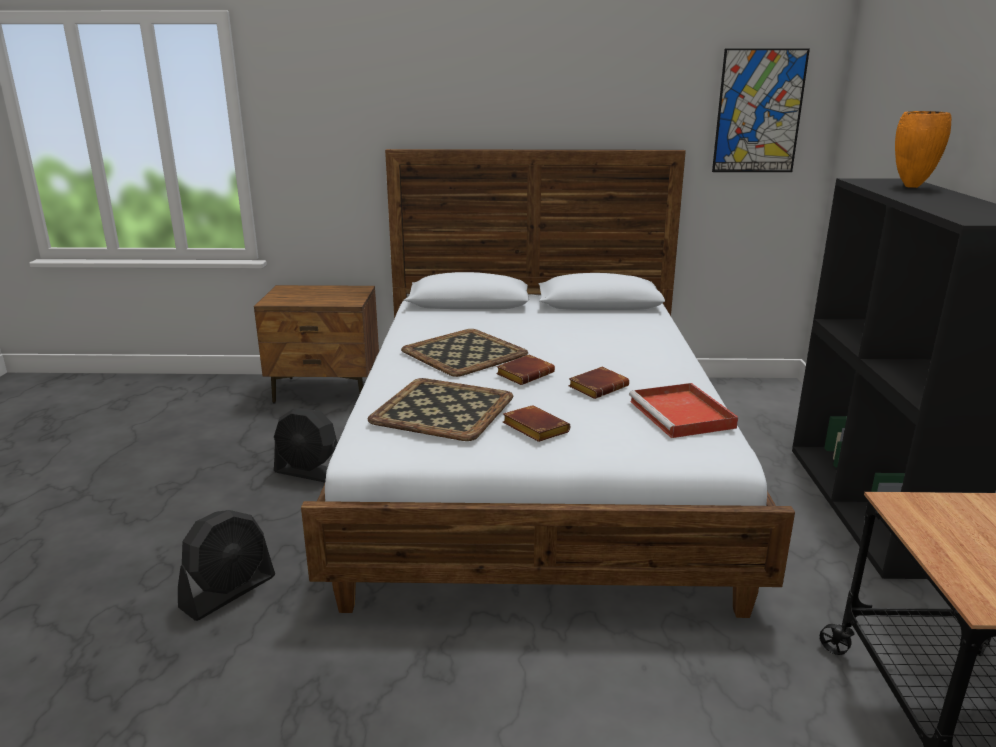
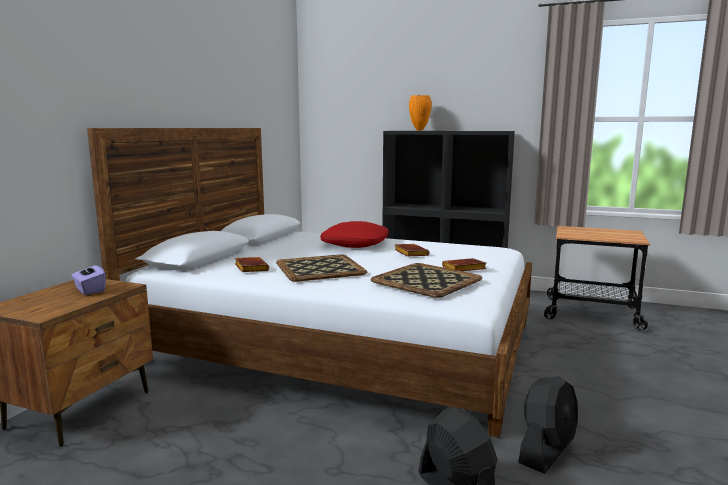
camera: 70 degrees left, 10 degrees down
(310, 473) = (267, 433): black fan -> black fan (546, 450)
(334, 296) = (89, 290): none -> purple tissue box
(525, 374) = (377, 261): brown book -> brown book (250, 268)
(618, 350) = (355, 244): none -> red pillow
(683, 415) = (459, 247): red tray -> none
(759, 112) = (276, 105): picture -> none

